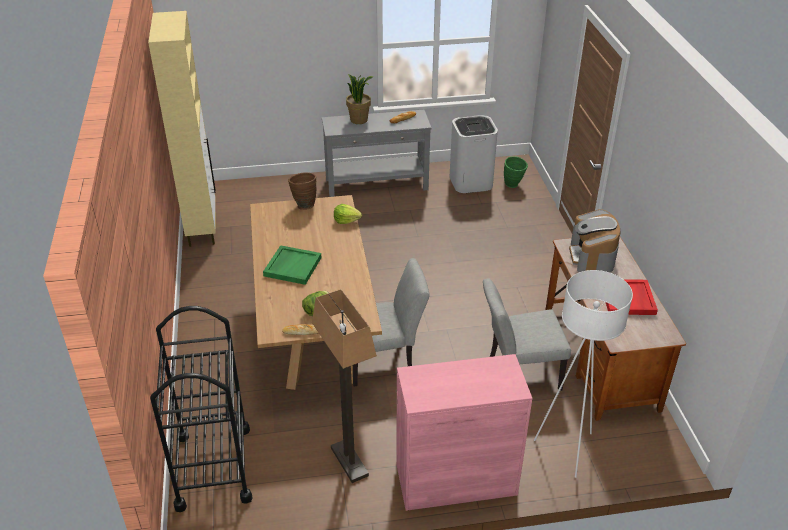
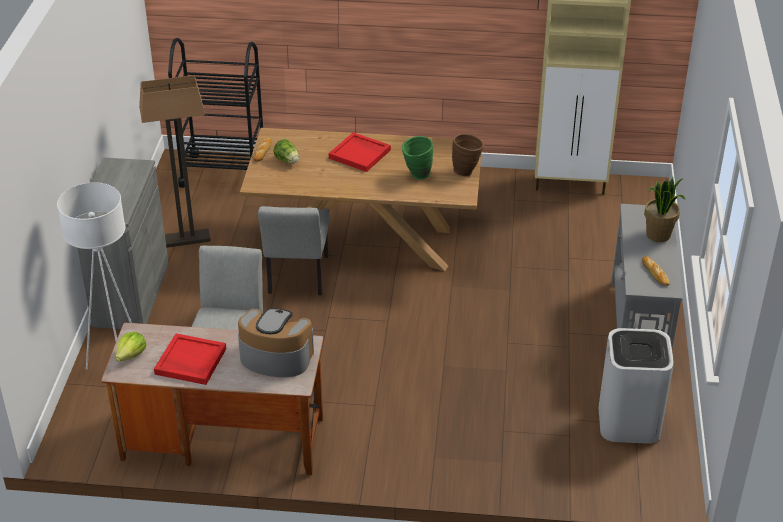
camera: 105 degrees right, 0 degrees up
(292, 266) = (360, 154): green tray -> red tray
(346, 220) = (426, 195): lettuce -> lettuce (131, 355)
(456, 479) = (131, 295): pink cabinet -> grey cabinet
(513, 185) = (610, 467): green vase -> green vase (416, 176)

